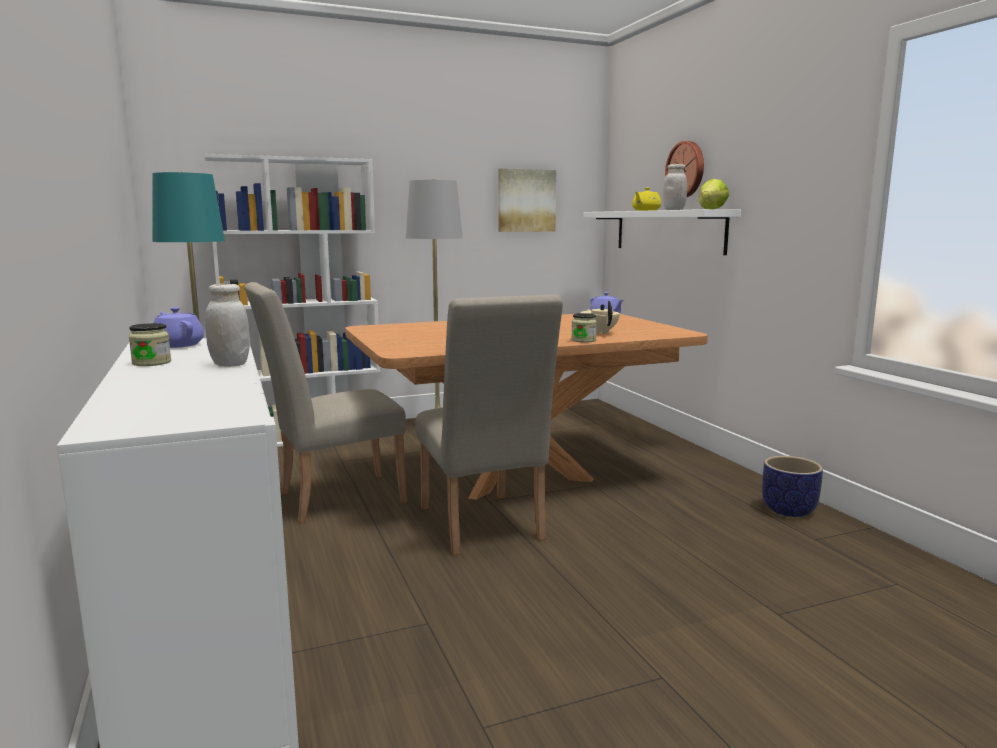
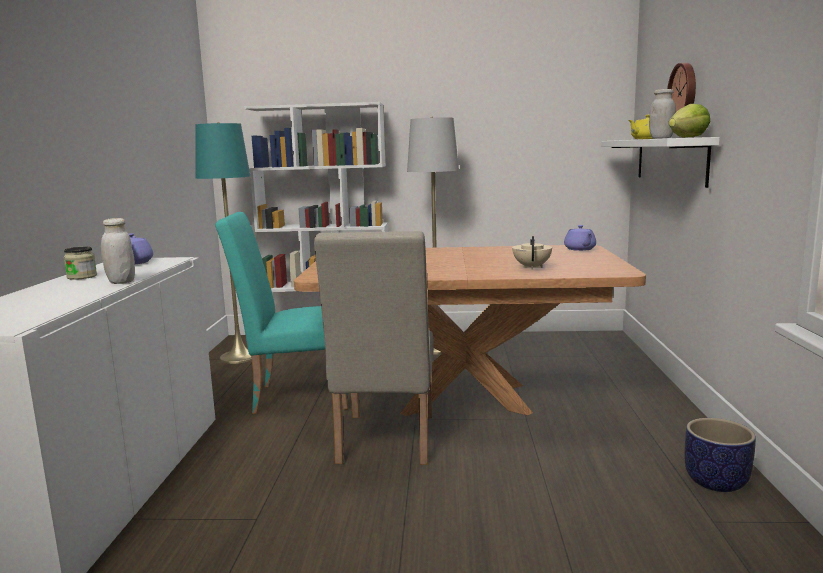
camera: 25 degrees right, 0 degrees up
(332, 499) = (294, 397): beige chair -> turquoise chair
(526, 200) = (543, 131): picture -> none
(583, 340) = (498, 275): jar -> none

